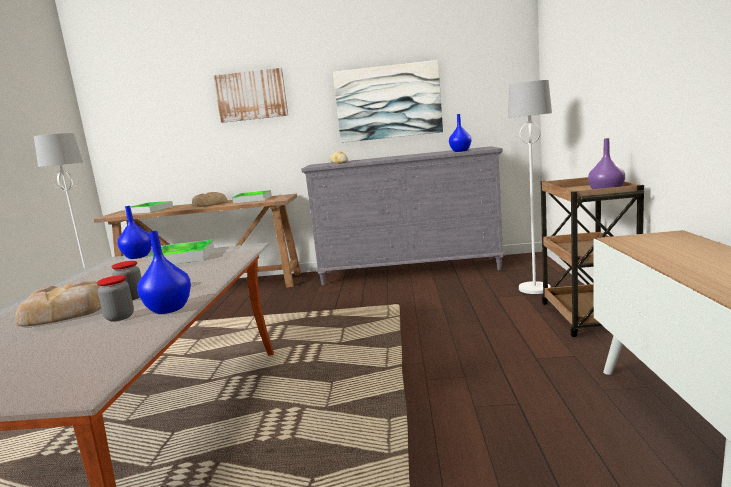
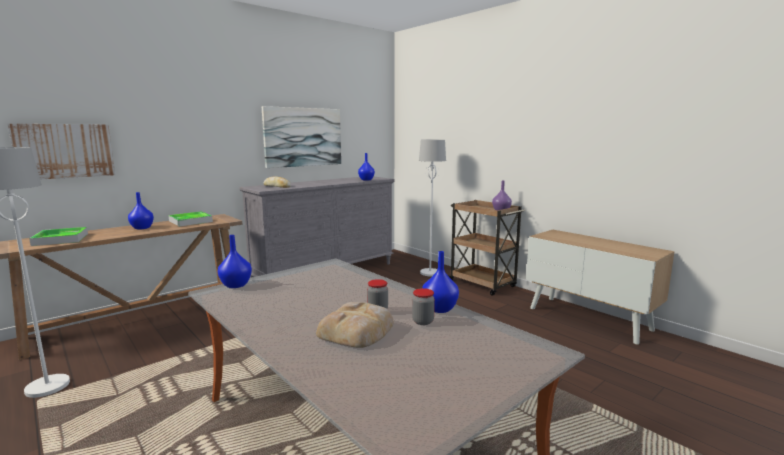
camera: 45 degrees left, 0 degrees up
(184, 257) = (297, 278): tray -> none
(210, 204) = (142, 228): bread -> blue vase
(251, 95) = (182, 117): picture -> picture (64, 151)

